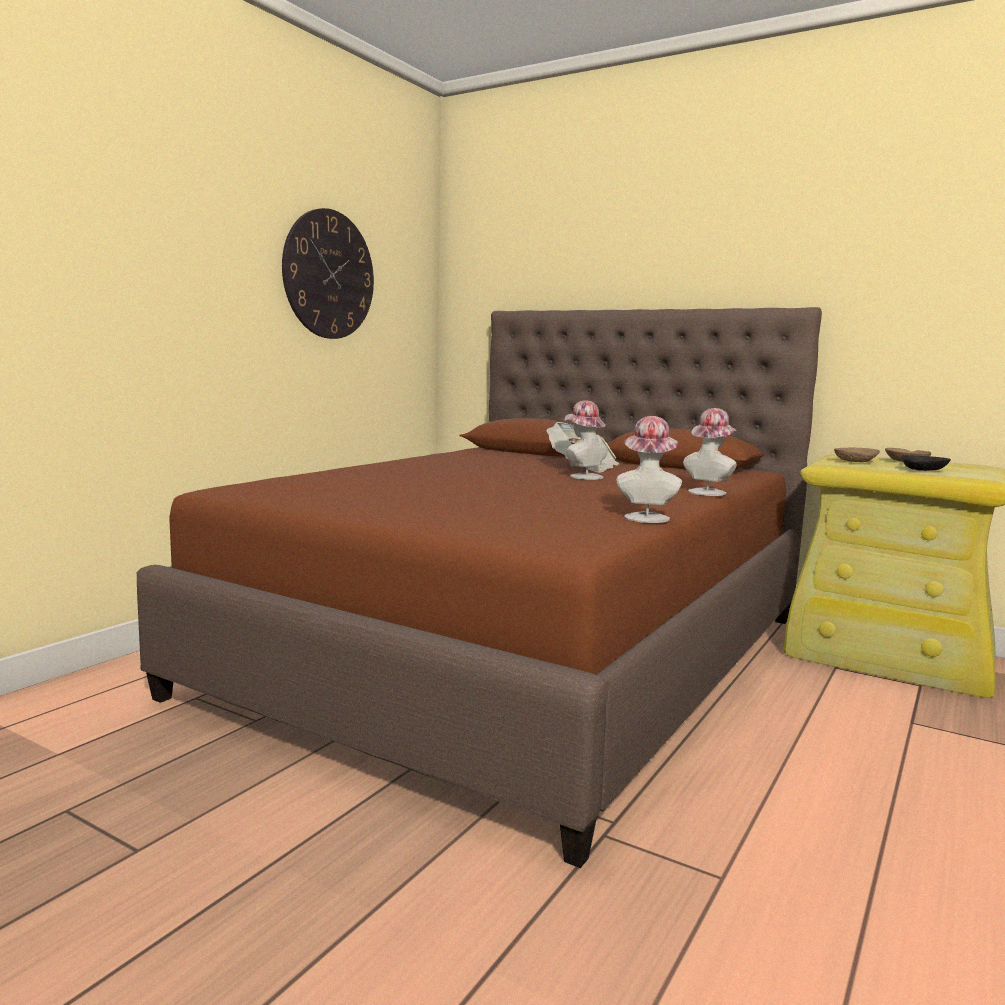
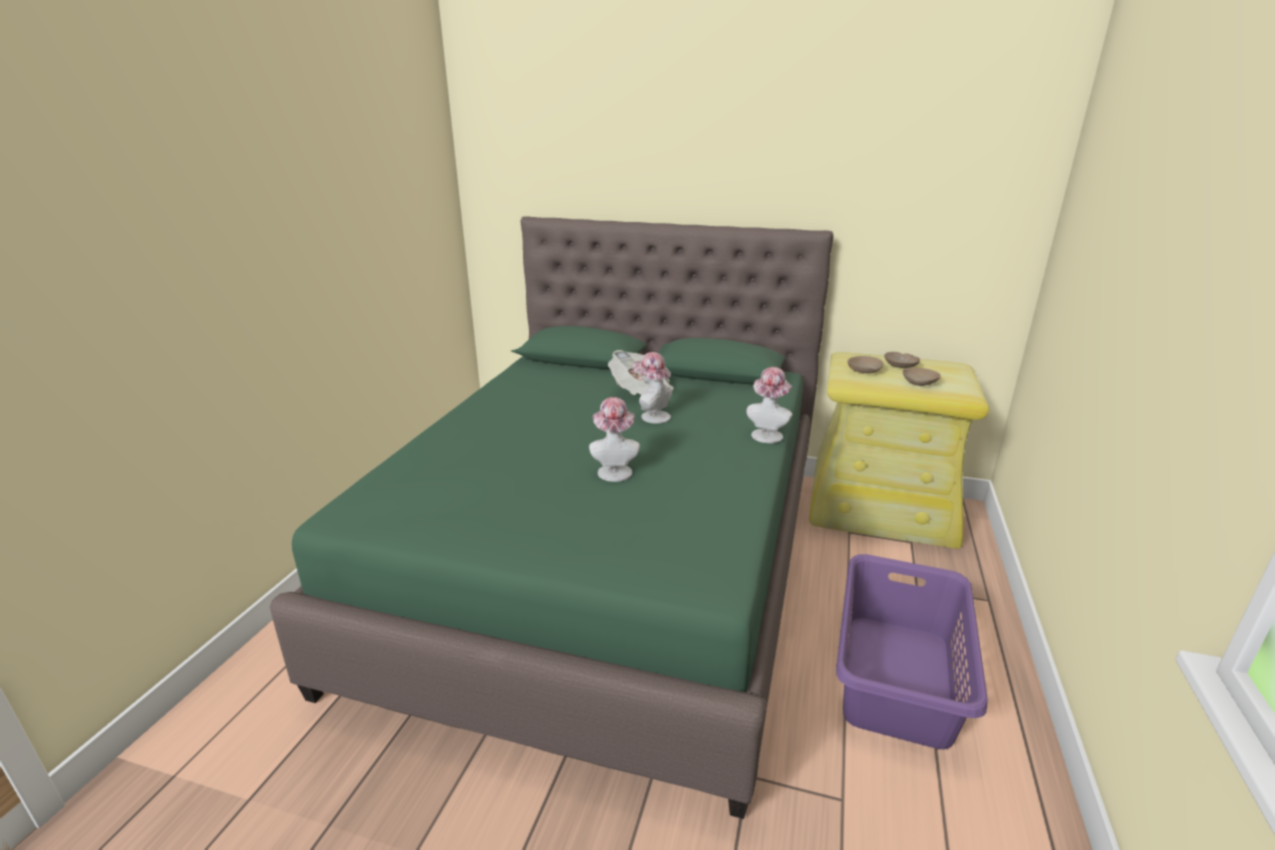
camera: 15 degrees left, 15 degrees up
(329, 275) = (361, 211): wall clock -> none
(519, 654) = (608, 564): brown bed -> green bed
(646, 517) = (745, 503): hat -> hat (614, 470)
(851, 790) = (898, 677): none -> purple laundry basket
(923, 470) = (919, 383): black bowl -> beige bowl

